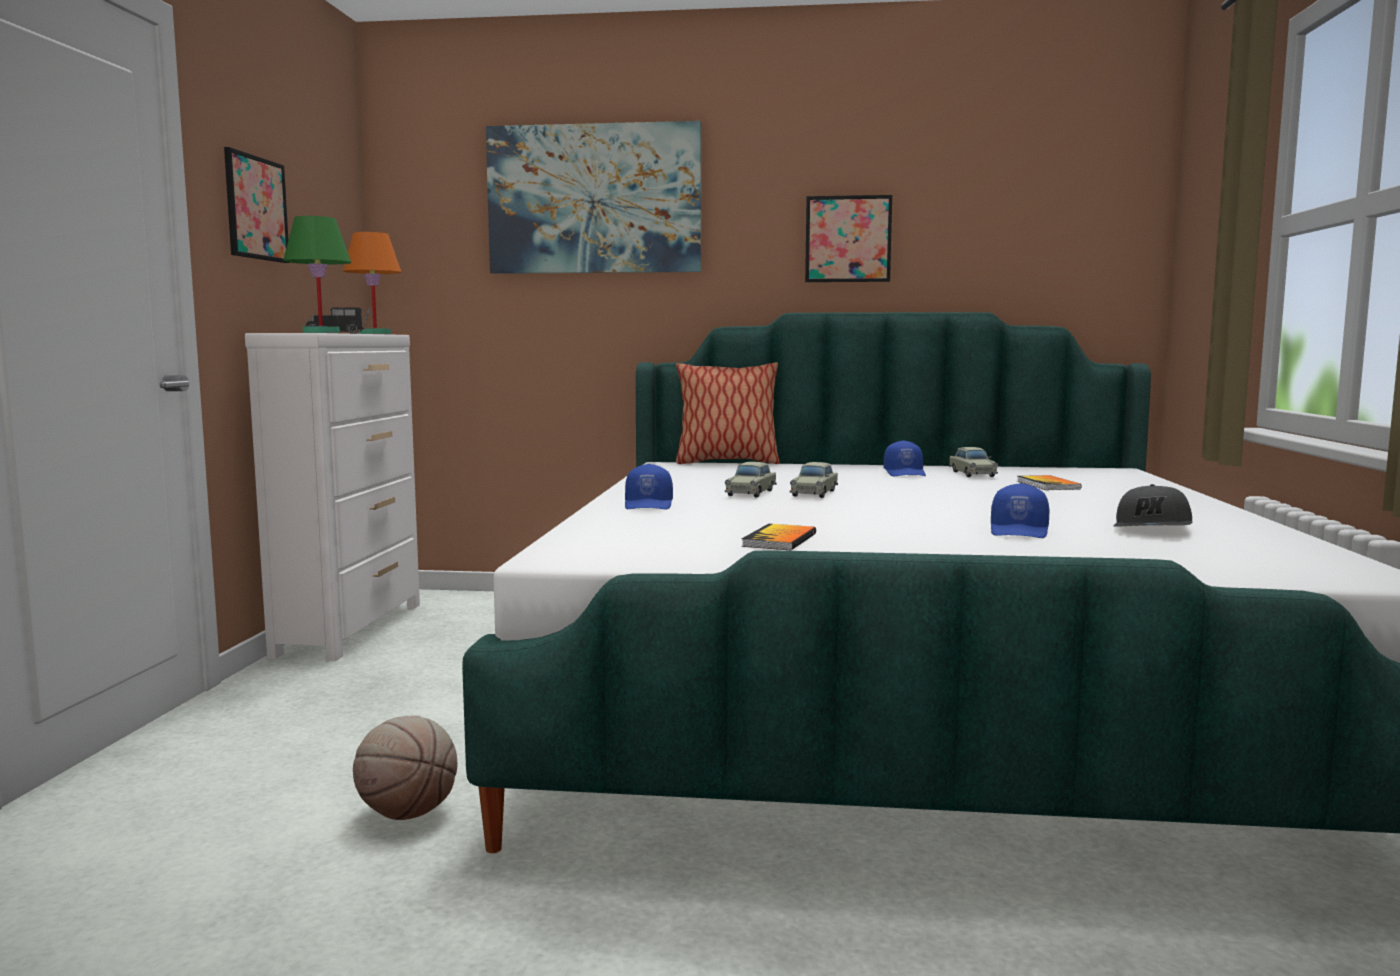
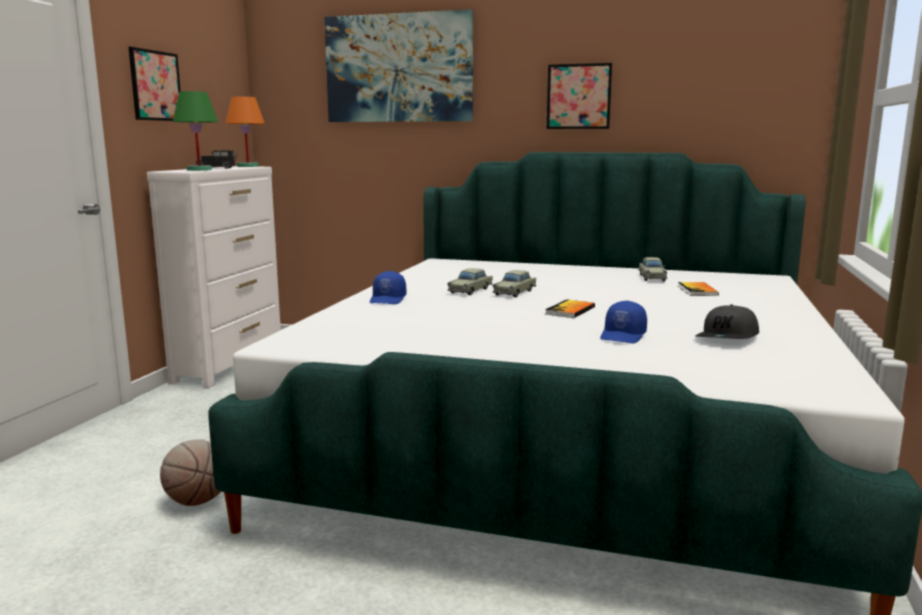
camera: 10 degrees right, 5 degrees up
(727, 462) = (483, 261): pillow -> none
(780, 540) = (443, 336): book -> book (570, 310)
(905, 473) = (602, 275): blue cap -> none

